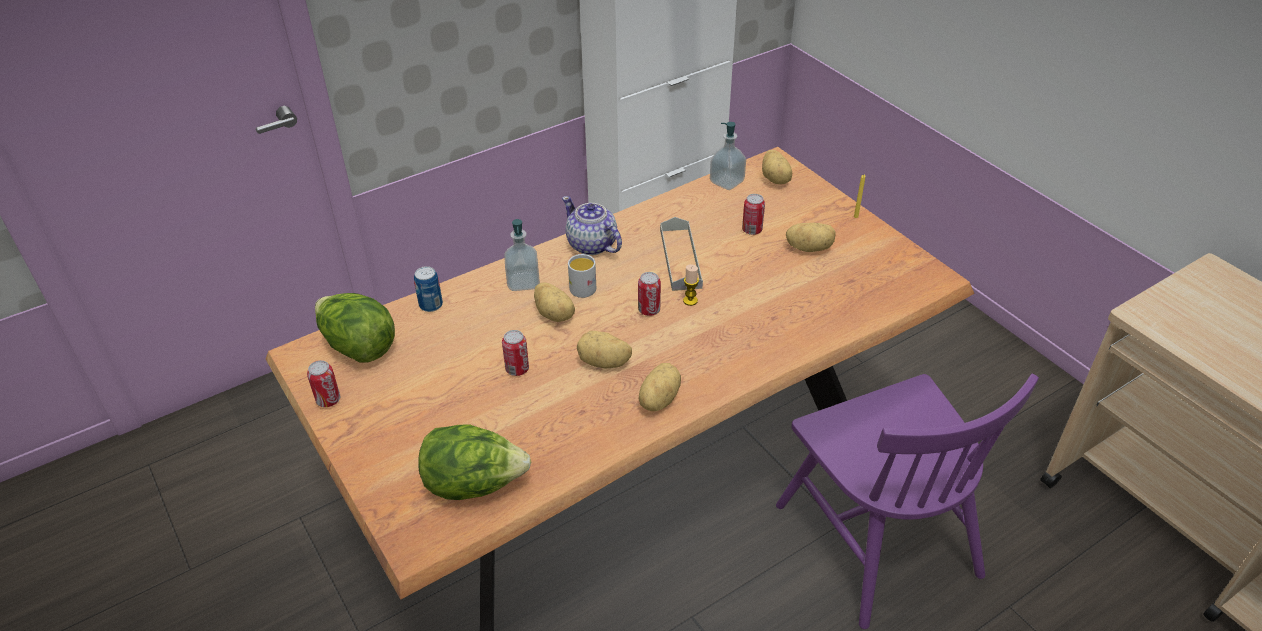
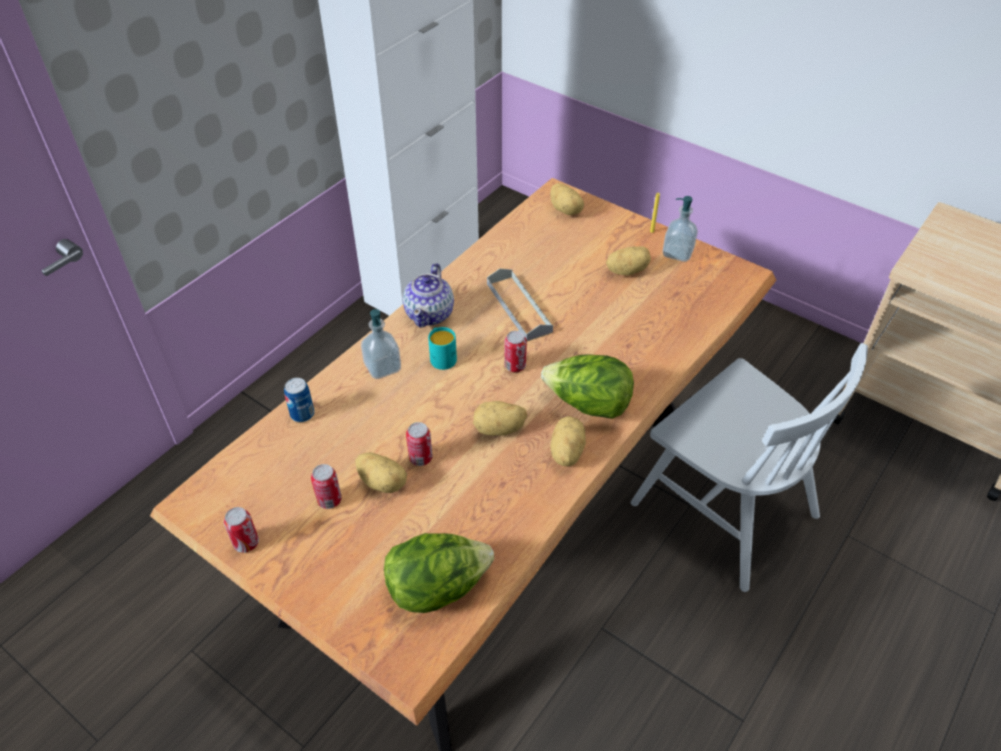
camera: 20 degrees left, 5 degrees up
(358, 347) = (249, 478): lettuce -> lettuce (588, 405)
(555, 314) = (429, 392): potato -> potato (383, 482)
(582, 285) = (441, 357): white mug -> turquoise mug
(592, 245) = (430, 314): teapot -> teapot turned 105 degrees counterclockwise
(690, 300) = (547, 347): candle -> none
(726, 182) = (524, 222): soap dispenser -> soap dispenser (677, 253)
(752, 230) = (569, 265): can -> can (329, 500)
(876, 538) = (723, 508): purple chair -> white chair

